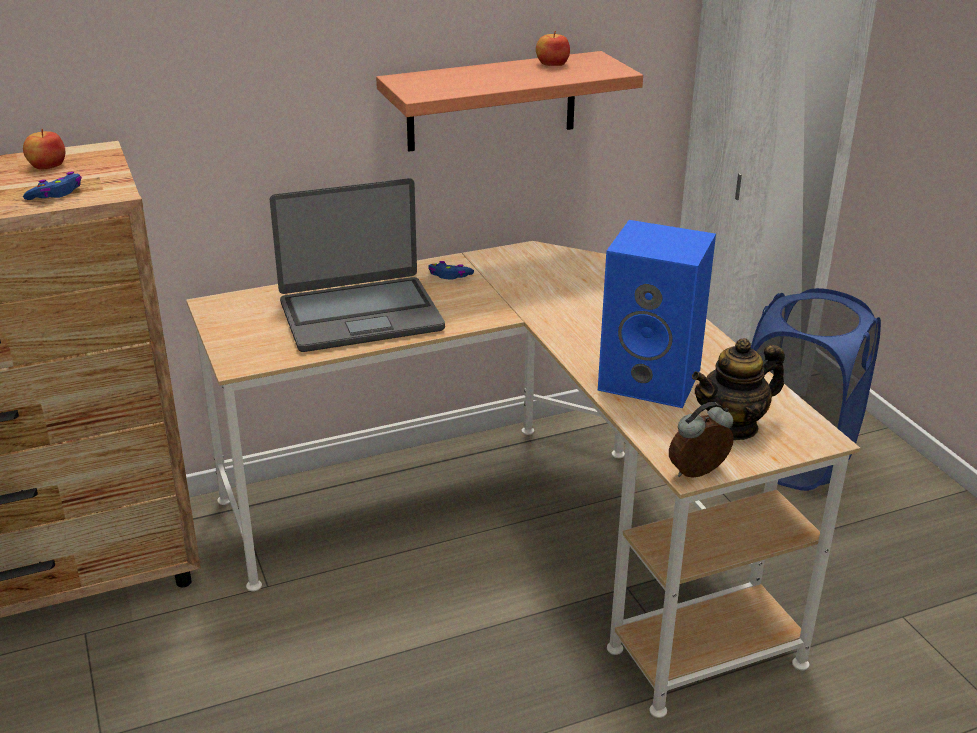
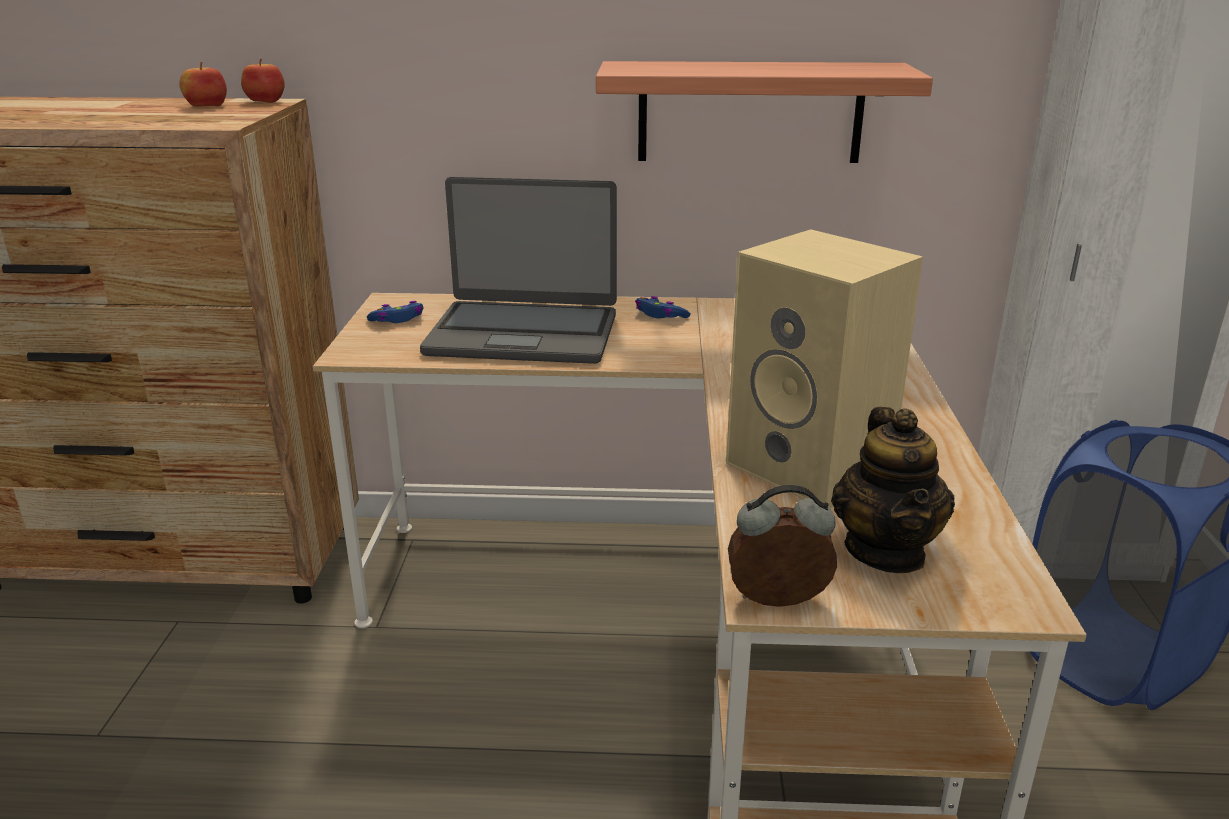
camera: 25 degrees right, 5 degrees down
(56, 194) = (171, 120): blue game controller -> blue game controller (398, 320)
(552, 64) = (823, 65): apple -> apple (265, 101)
(652, 379) = (813, 466): blue speaker -> beige speaker
(733, 426) = (886, 551): teapot -> teapot turned 90 degrees counterclockwise

